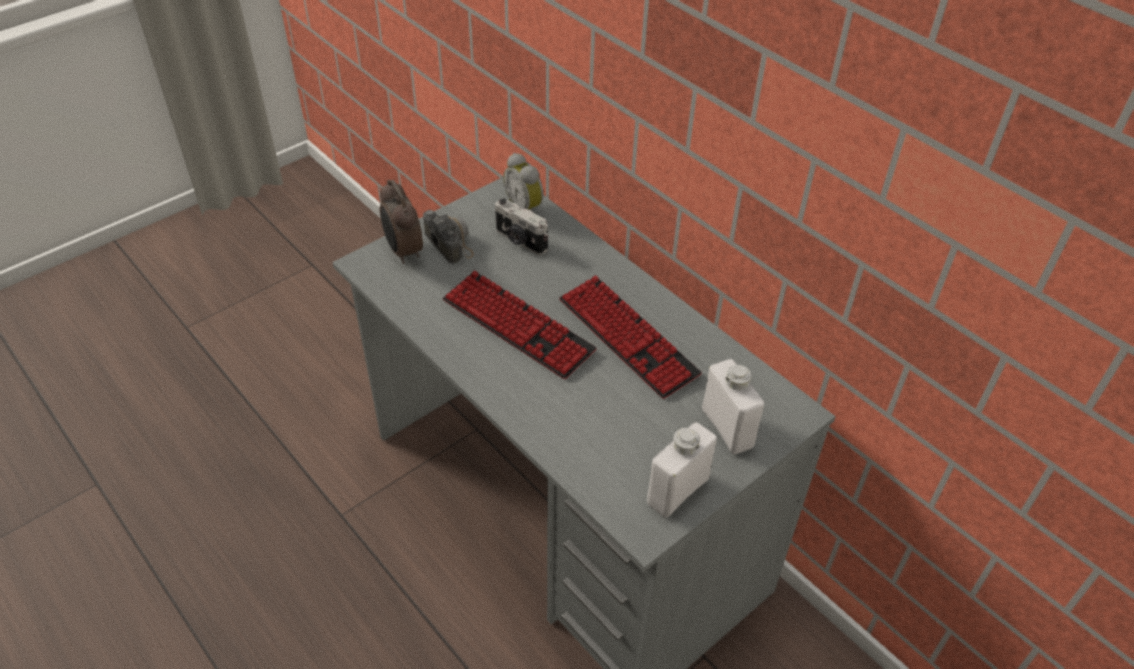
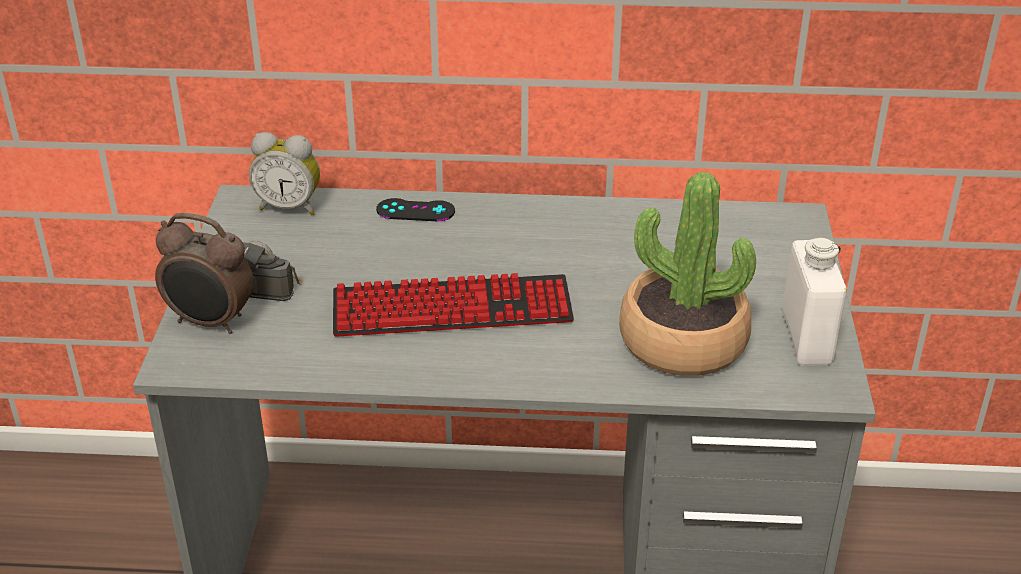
camera: 45 degrees left, 10 degrees down
(520, 241) = (332, 238): camera -> none
(584, 252) = (415, 210): none -> black game controller
(604, 437) = (682, 342): none -> potted plant
(627, 337) = (571, 253): keyboard -> none
(727, 428) = (765, 265): white bottle -> none

